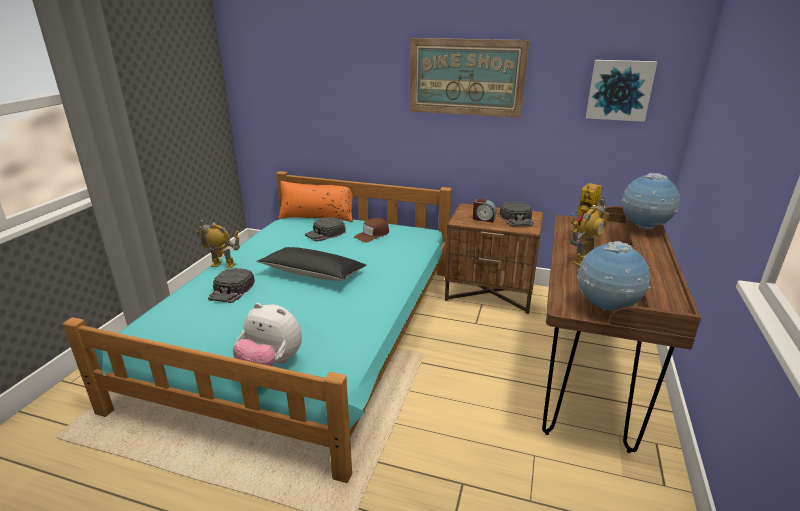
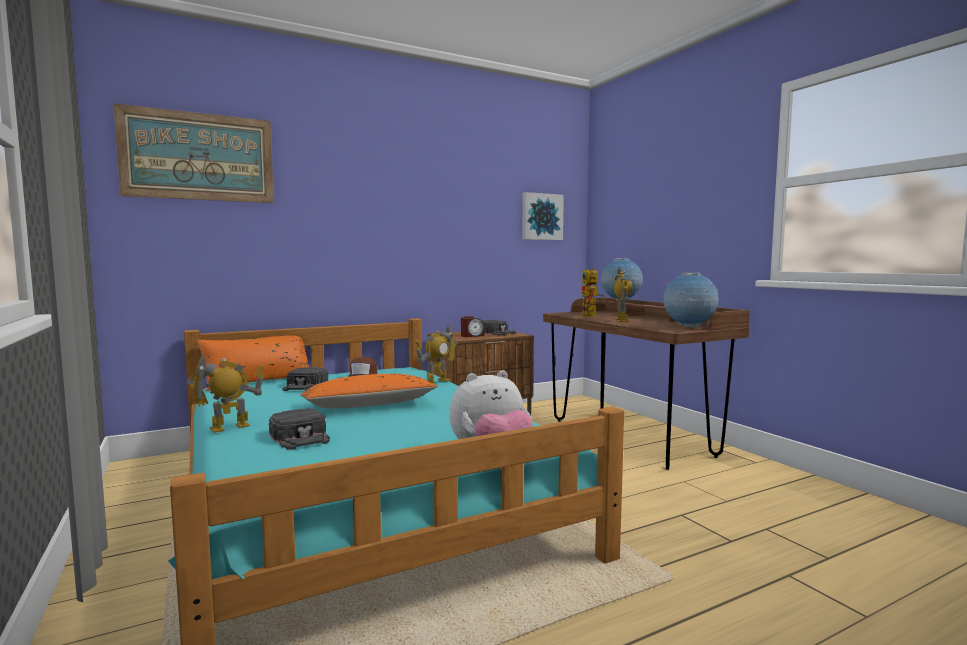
camera: 45 degrees left, 20 degrees down
(313, 273) = (368, 406): black pillow -> orange pillow
(406, 260) = (437, 381): none -> toy robot
(466, 77) = (424, 205): picture -> picture (199, 157)

